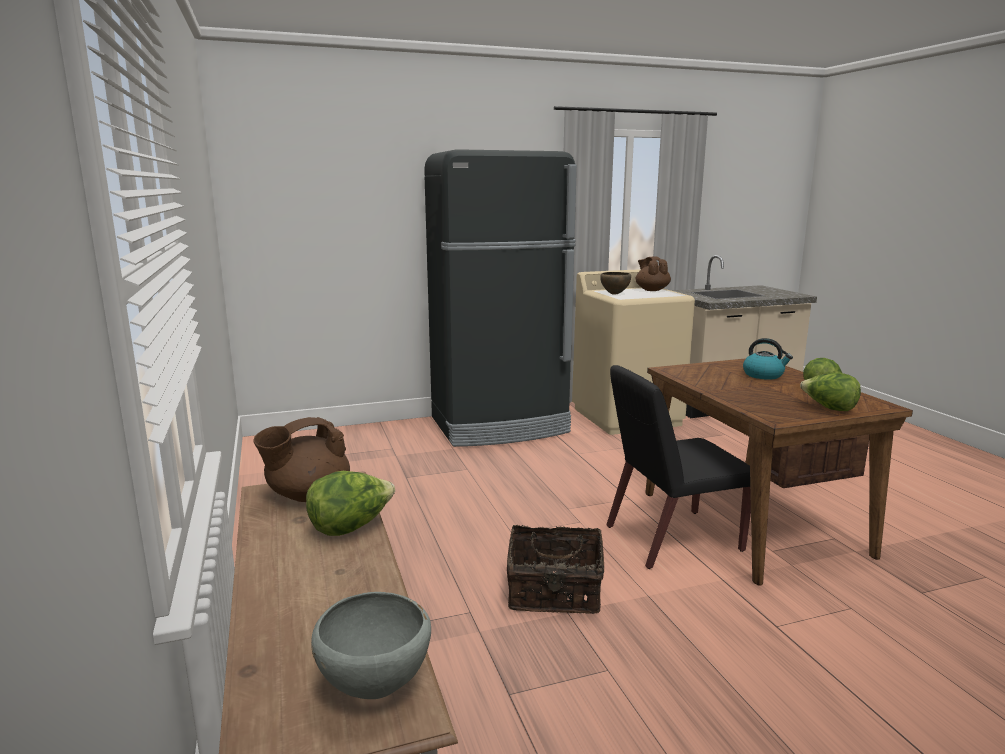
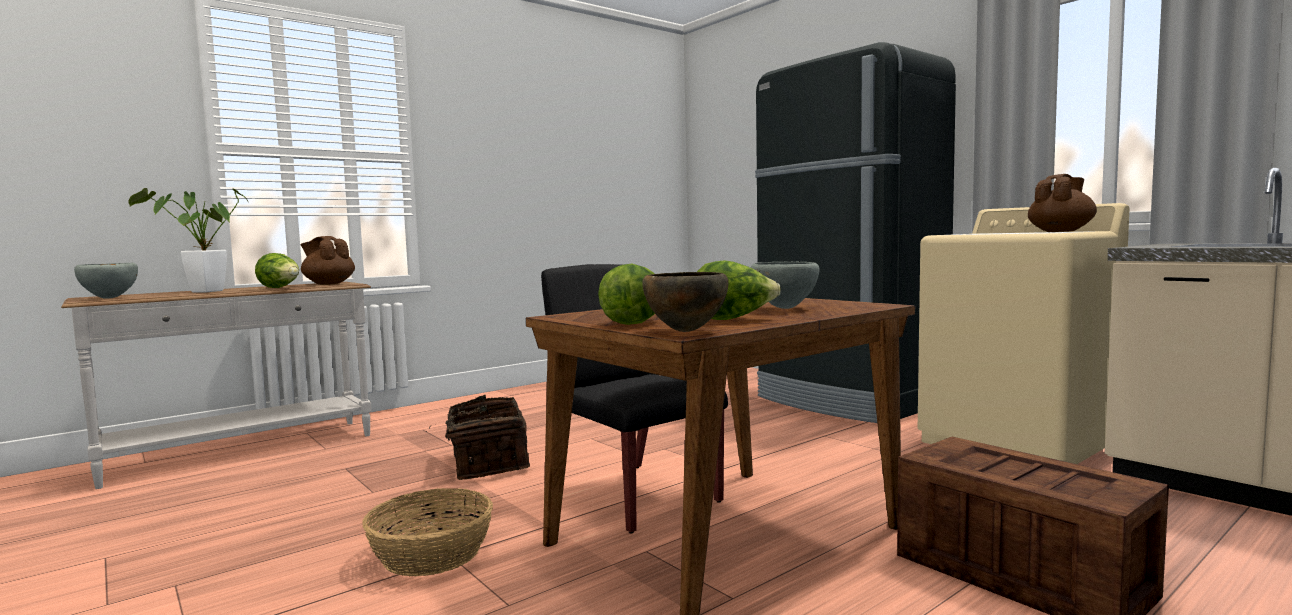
camera: 70 degrees right, 10 degrees down
(335, 595) = (201, 292): none -> potted plant
(614, 294) = (971, 233): brown bowl -> brown bowl (685, 331)
(764, 375) = (785, 308): kettle -> grey bowl
(770, 636) = (431, 553): none -> basket

